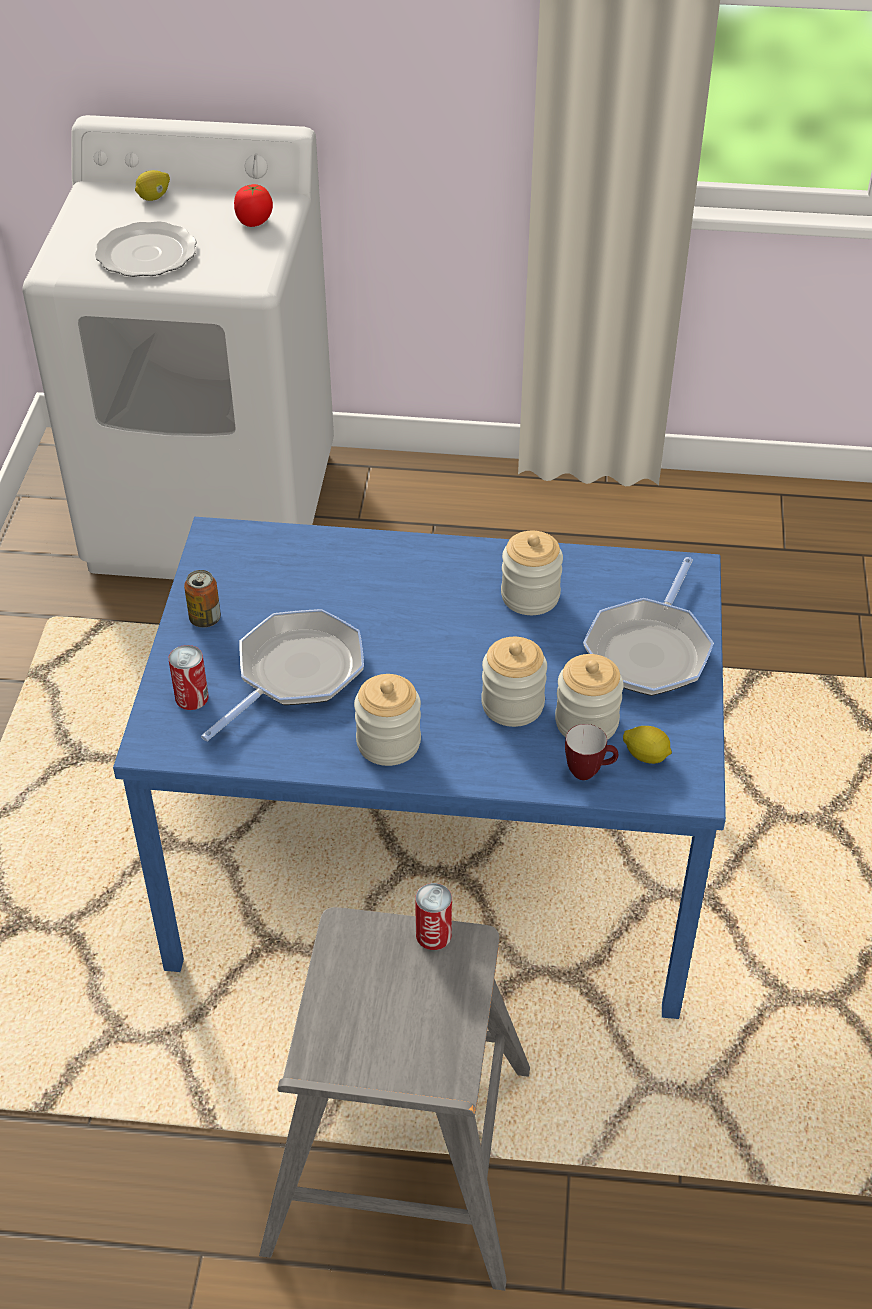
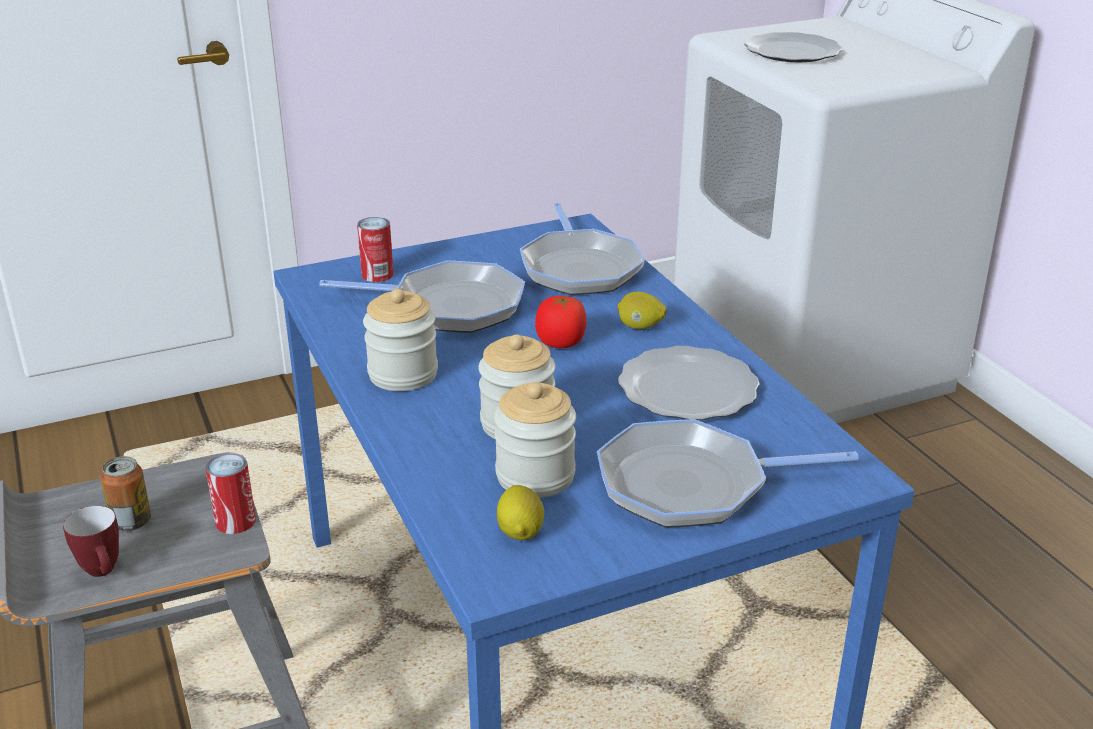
camera: 60 degrees right, 15 degrees down
(154, 197) = (866, 36): lemon -> lemon (640, 327)
(205, 619) = (474, 252): can -> can (131, 522)
(254, 222) = (904, 68): tomato -> tomato (560, 343)
(295, 568) = (579, 268): none -> frying pan
(530, 596) = (685, 388): jar -> plate
(589, 771) = (462, 499): mug -> mug (104, 573)

